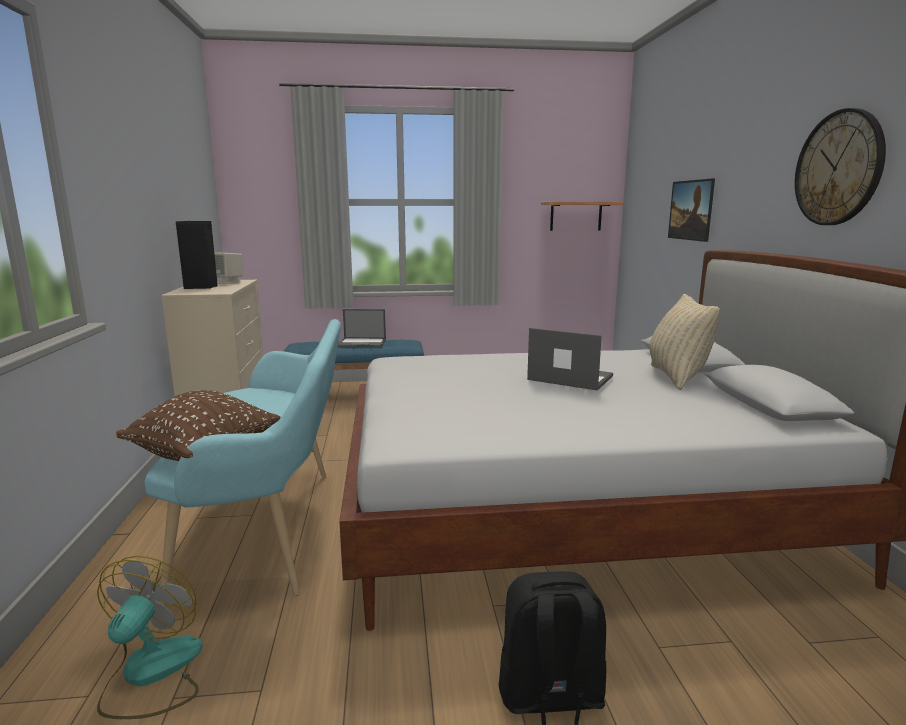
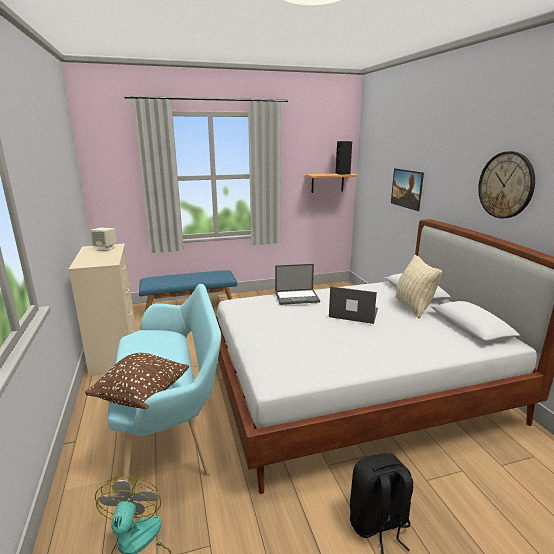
camera: 10 degrees left, 5 degrees up
(201, 287) = (91, 256): black speaker -> black speaker (343, 174)
(363, 343) = (194, 276): laptop -> laptop (297, 297)

